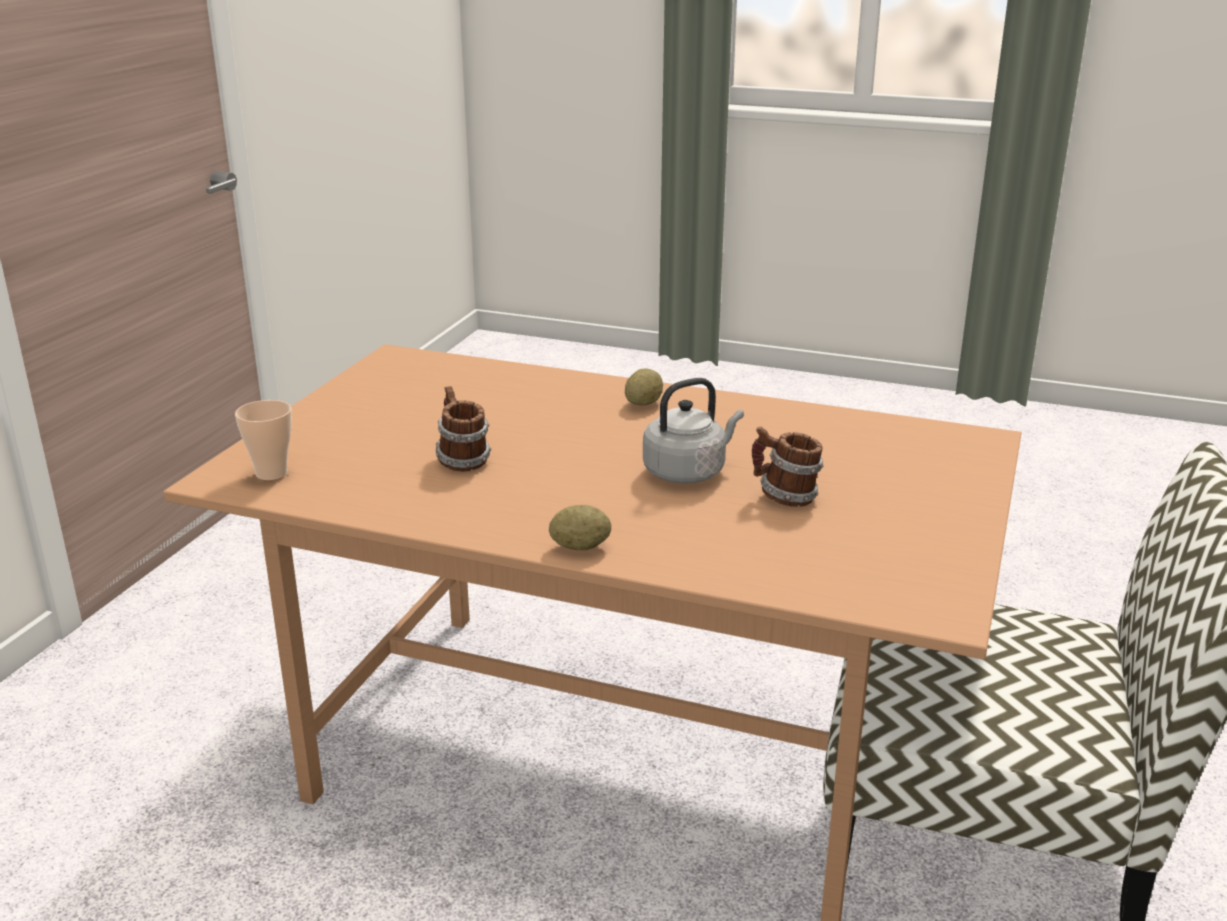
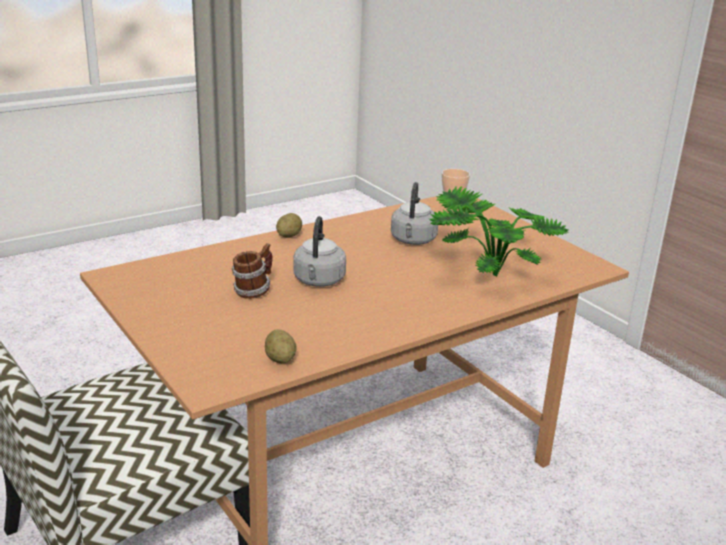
camera: 125 degrees right, 0 degrees up
(461, 460) = (413, 241): mug -> grey kettle
(502, 397) = (488, 273): none -> potted plant
(643, 404) = (425, 305): potato -> potato (280, 359)

